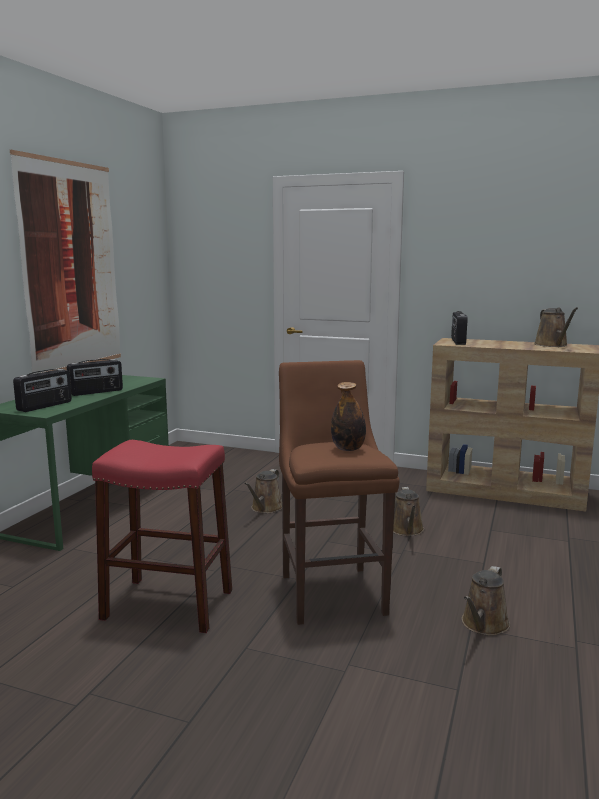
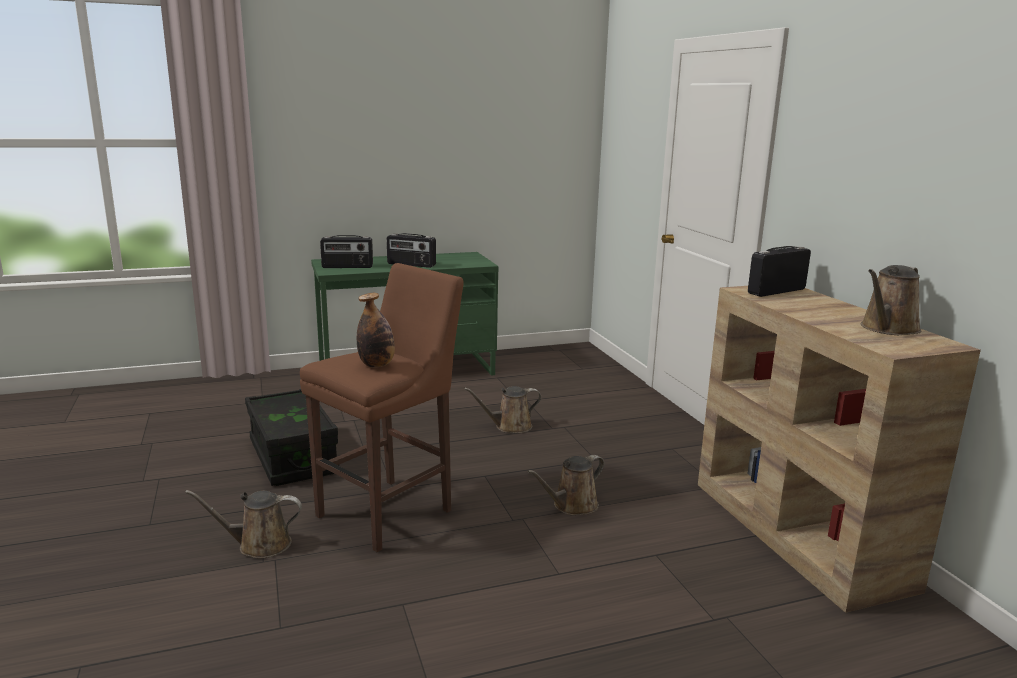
camera: 50 degrees right, 5 degrees up
(71, 267) = (440, 142): picture -> none
(168, 604) = (292, 457): red stool -> black storage box
(483, 625) = (414, 610): brown watering can -> brown watering can (259, 545)

